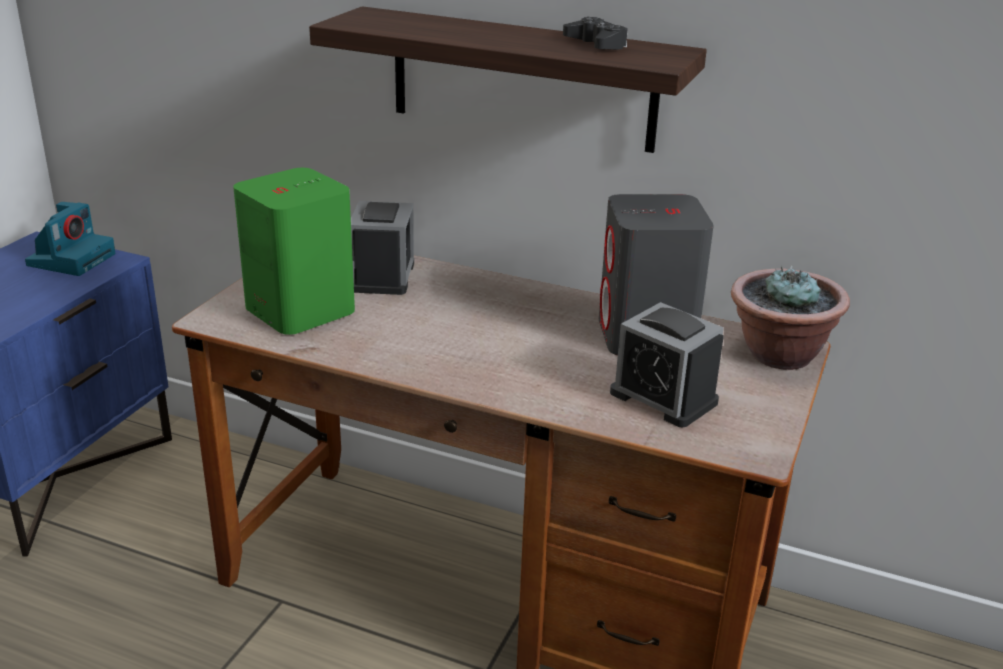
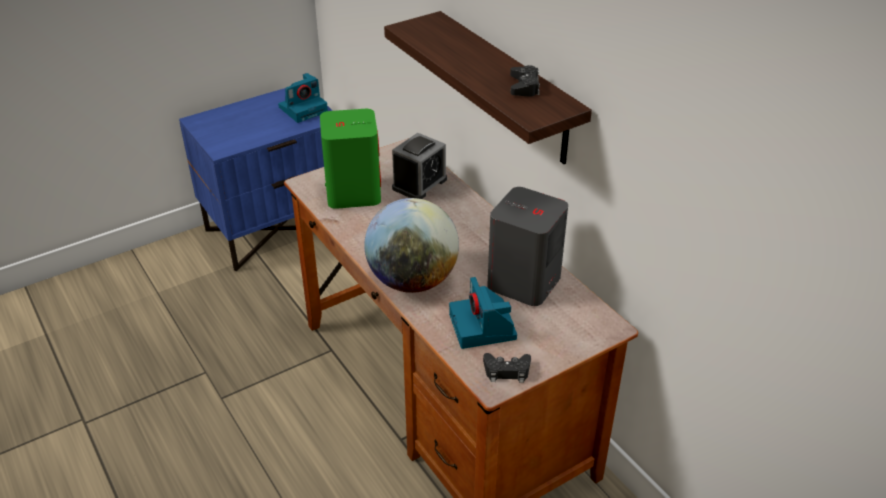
camera: 35 degrees right, 10 degrees up
(508, 379) = (412, 280): none -> globe
(663, 397) = (483, 327): alarm clock -> camera
(752, 432) = (507, 371): none -> black game controller
(779, 355) = (590, 328): potted plant -> none

